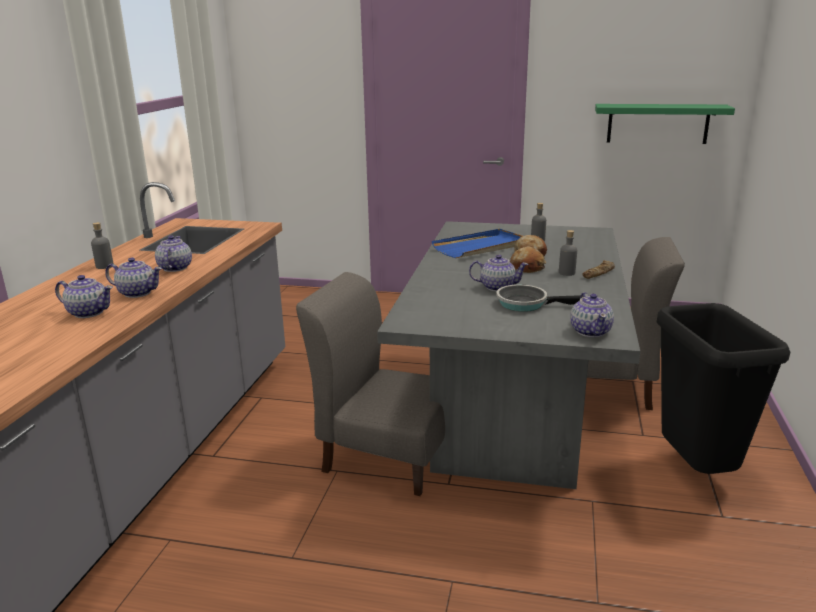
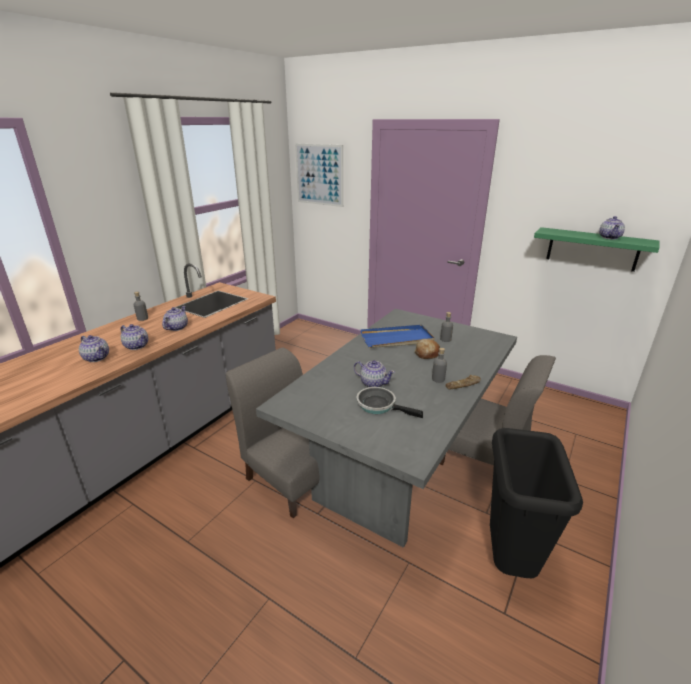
camera: 20 degrees right, 5 degrees up
(280, 62) = (319, 175): none -> picture
(527, 267) = (413, 367): bread -> none
(590, 331) = (402, 448): teapot -> teapot (609, 237)

